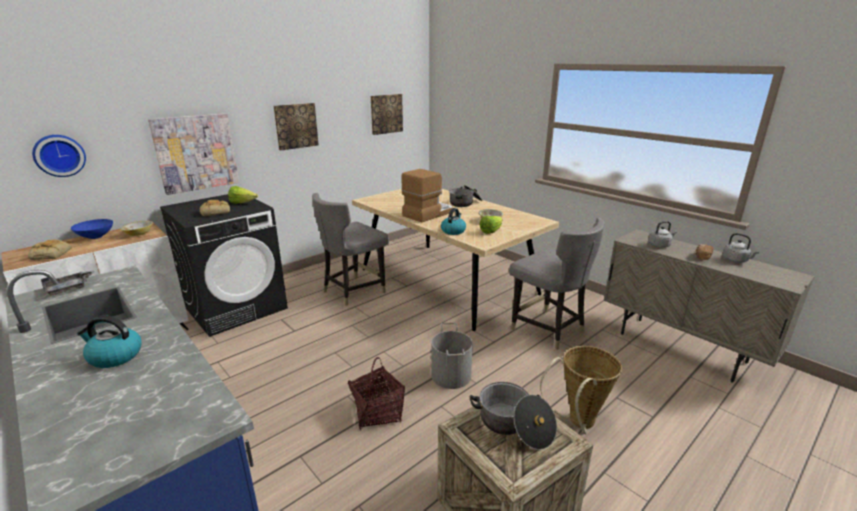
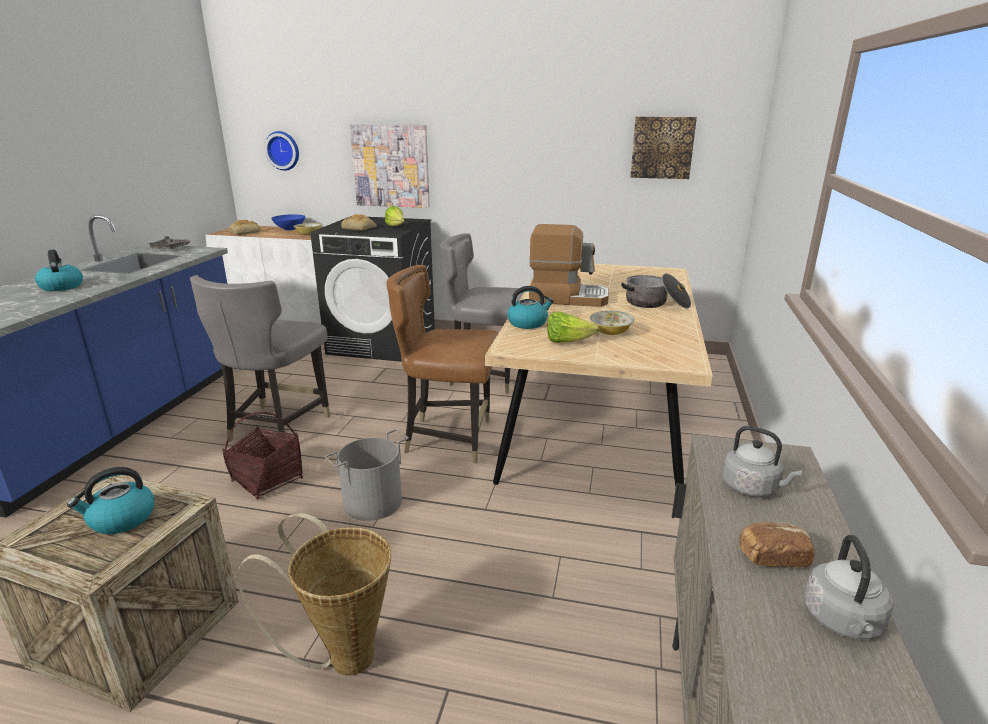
camera: 55 degrees right, 0 degrees up
(296, 126) = (509, 149): picture -> none
(411, 328) = (449, 438): none -> brown chair
(514, 425) = (121, 519): cooking pot -> kettle
(548, 329) = (578, 550): grey chair -> grey chair (277, 427)

